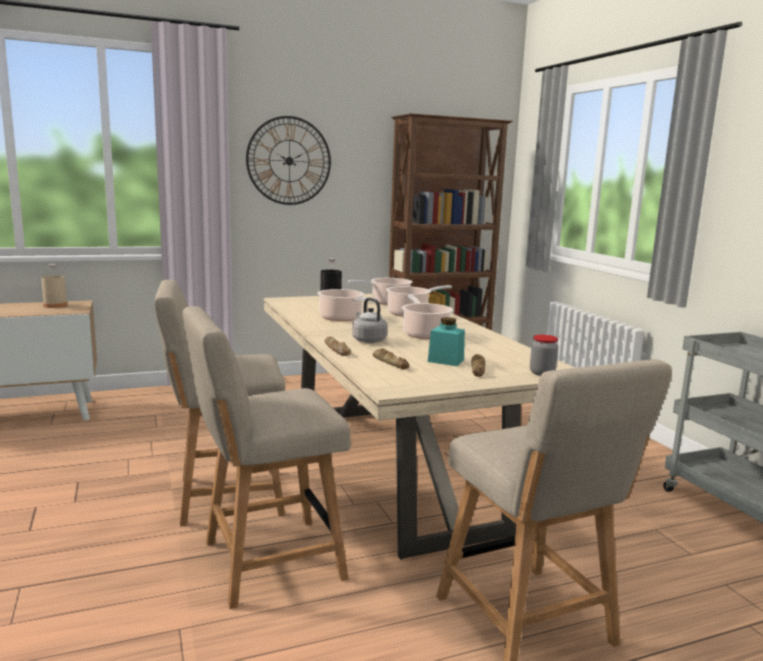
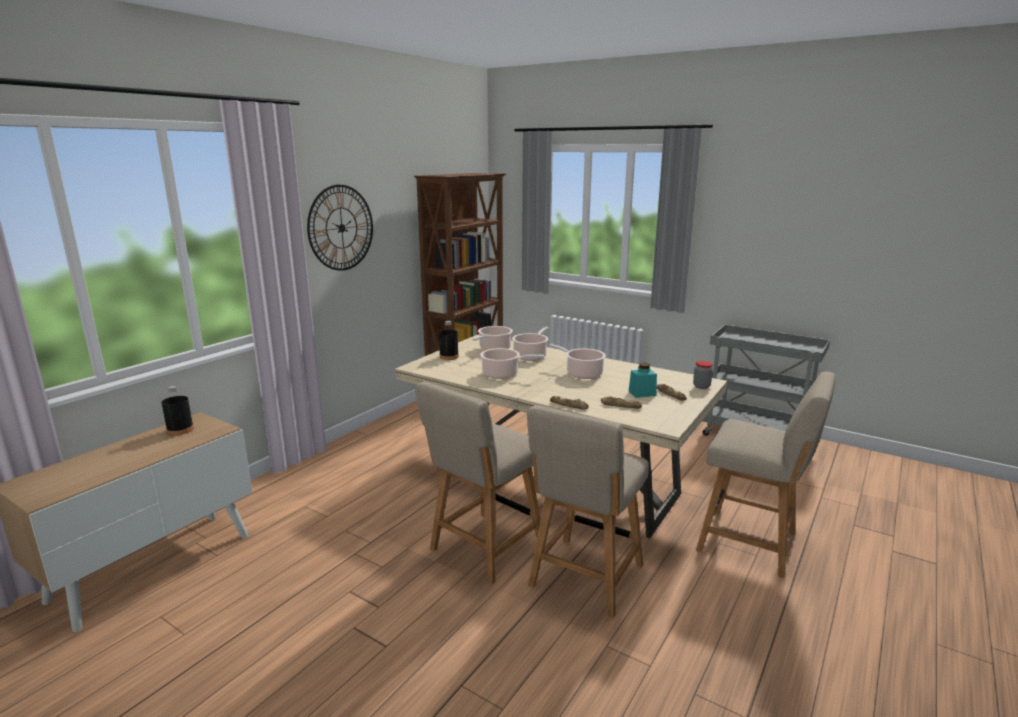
camera: 35 degrees left, 5 degrees up
(55, 305) = (180, 430): beige bottle -> black bottle
(368, 340) = (565, 390): grey kettle -> none

